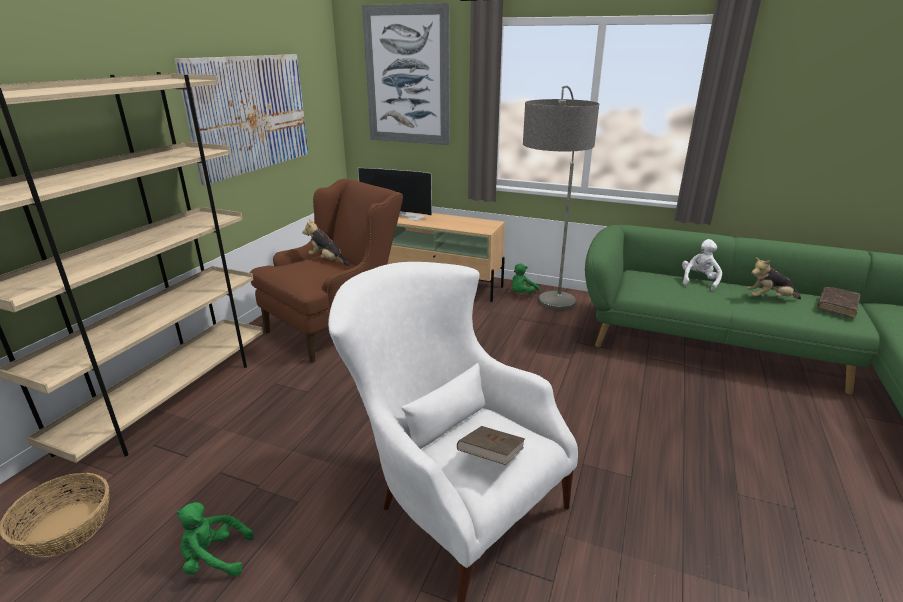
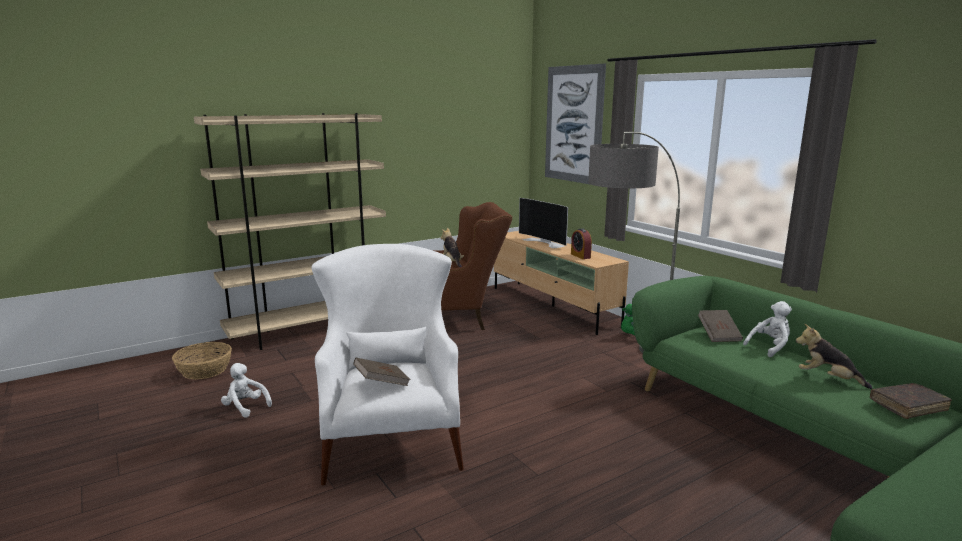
camera: 35 degrees right, 10 degrees down
(214, 558) = (245, 407): green plush toy -> white plush toy
(250, 114) = (430, 146): picture -> none
(456, 224) = (580, 256): none -> alarm clock
(654, 280) = (718, 335): none -> brown book

